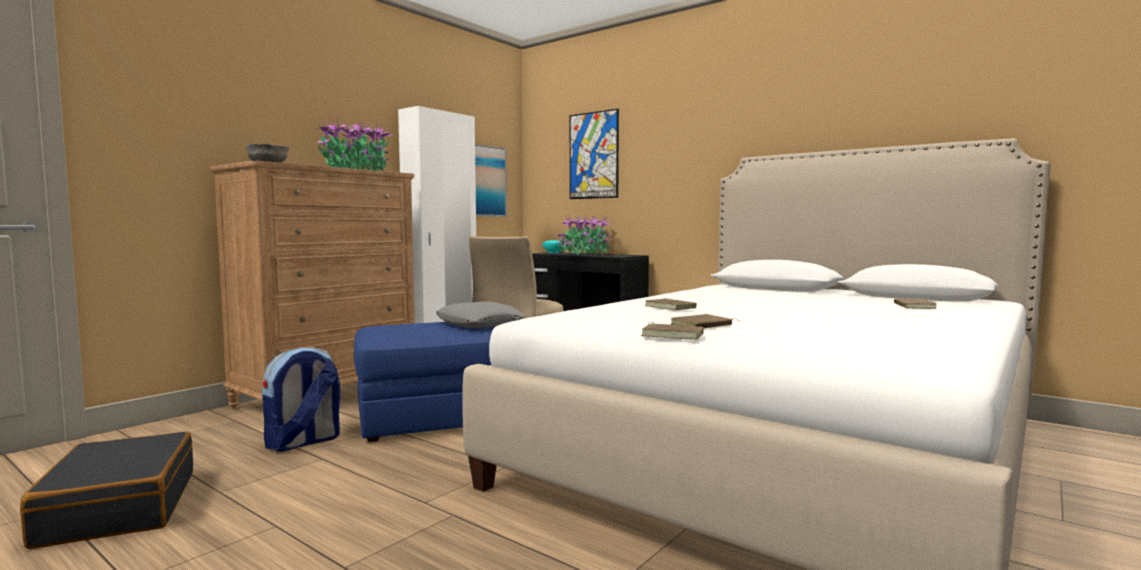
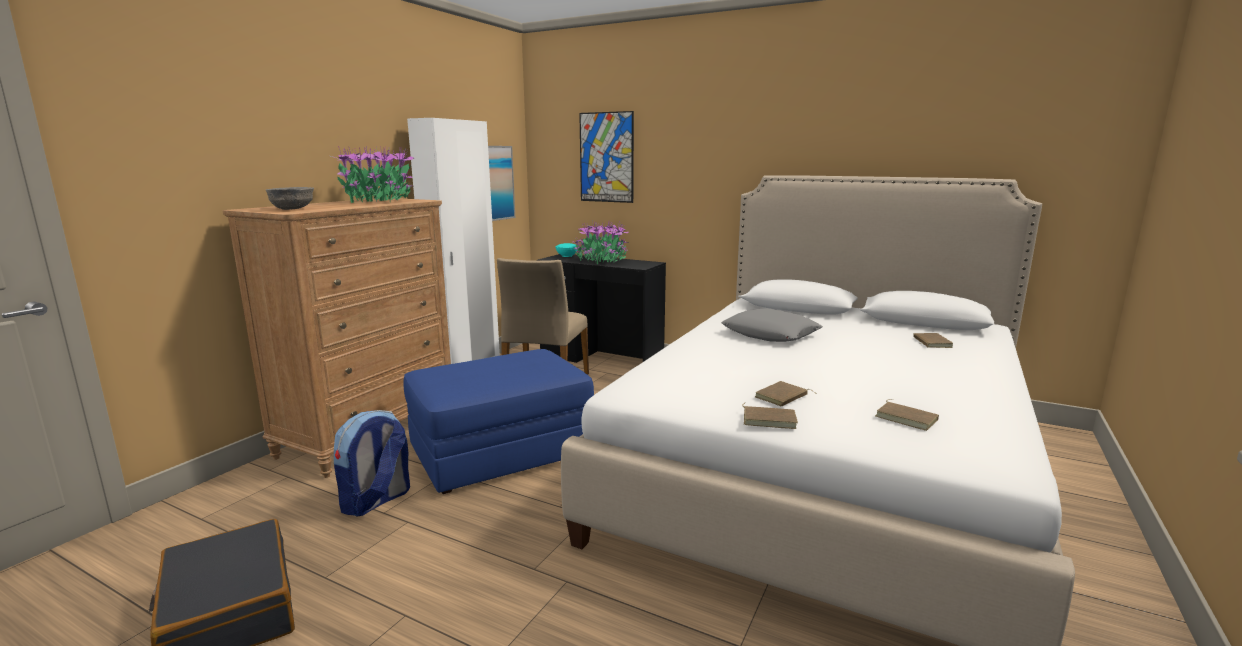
camera: 10 degrees left, 10 degrees up
(479, 324) = (530, 362): grey pillow -> grey pillow (770, 334)
(671, 307) = (736, 362): brown book -> brown book (907, 418)

